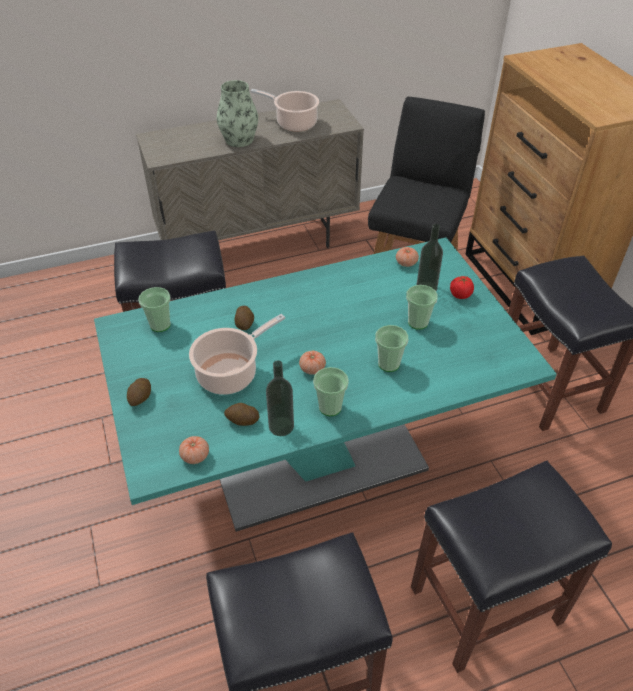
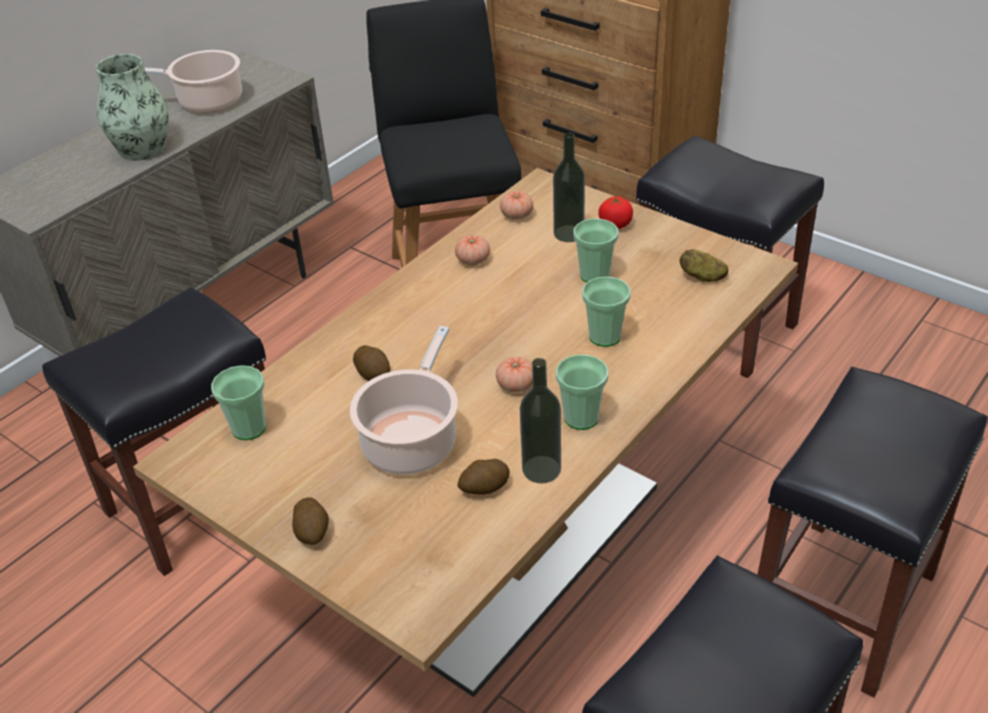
camera: 30 degrees left, 5 degrees down
(195, 456) = (462, 561): tomato -> tomato (473, 260)
(316, 456) = (504, 545): turquoise dining table -> brown dining table
(483, 354) = (702, 277): none -> potato

